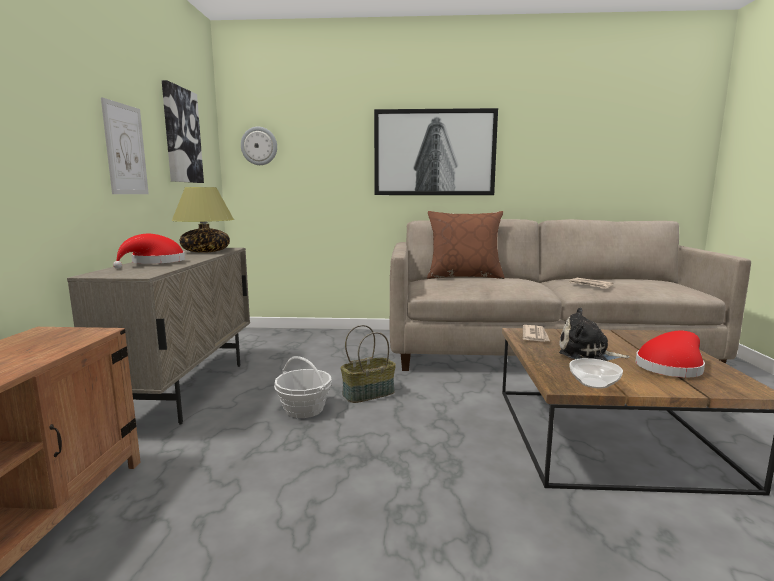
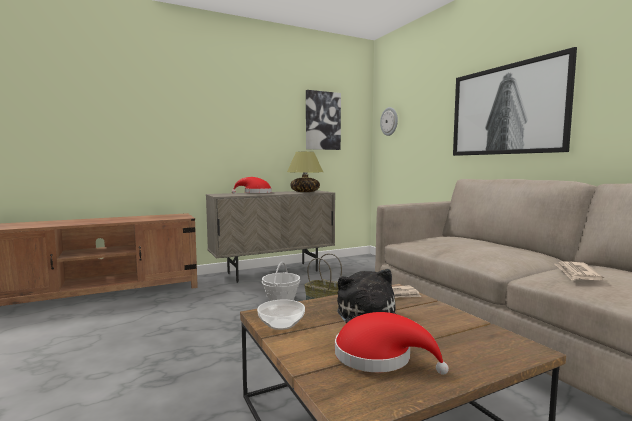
camera: 60 degrees right, 5 degrees down
(125, 149) = (265, 132): picture -> none
(464, 276) = (481, 239): brown pillow -> none

